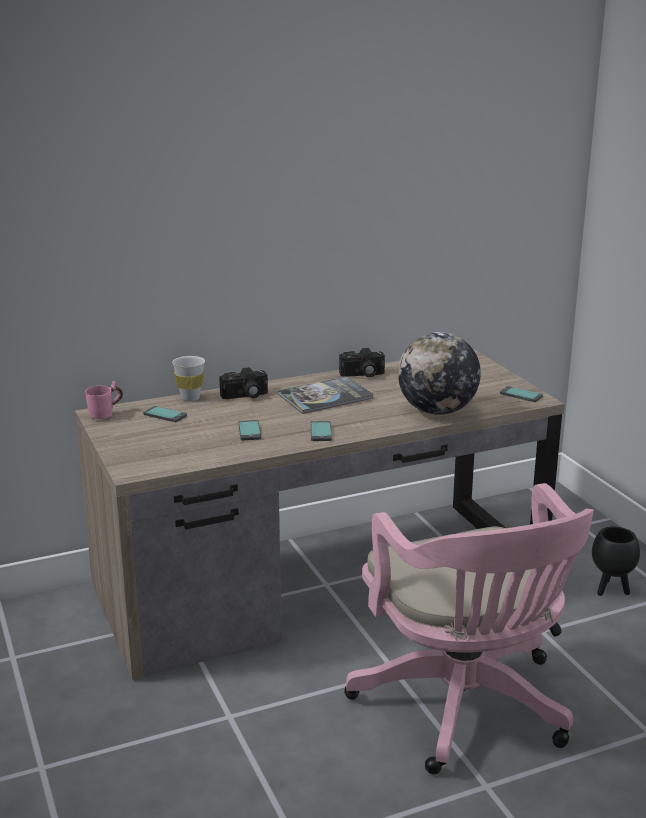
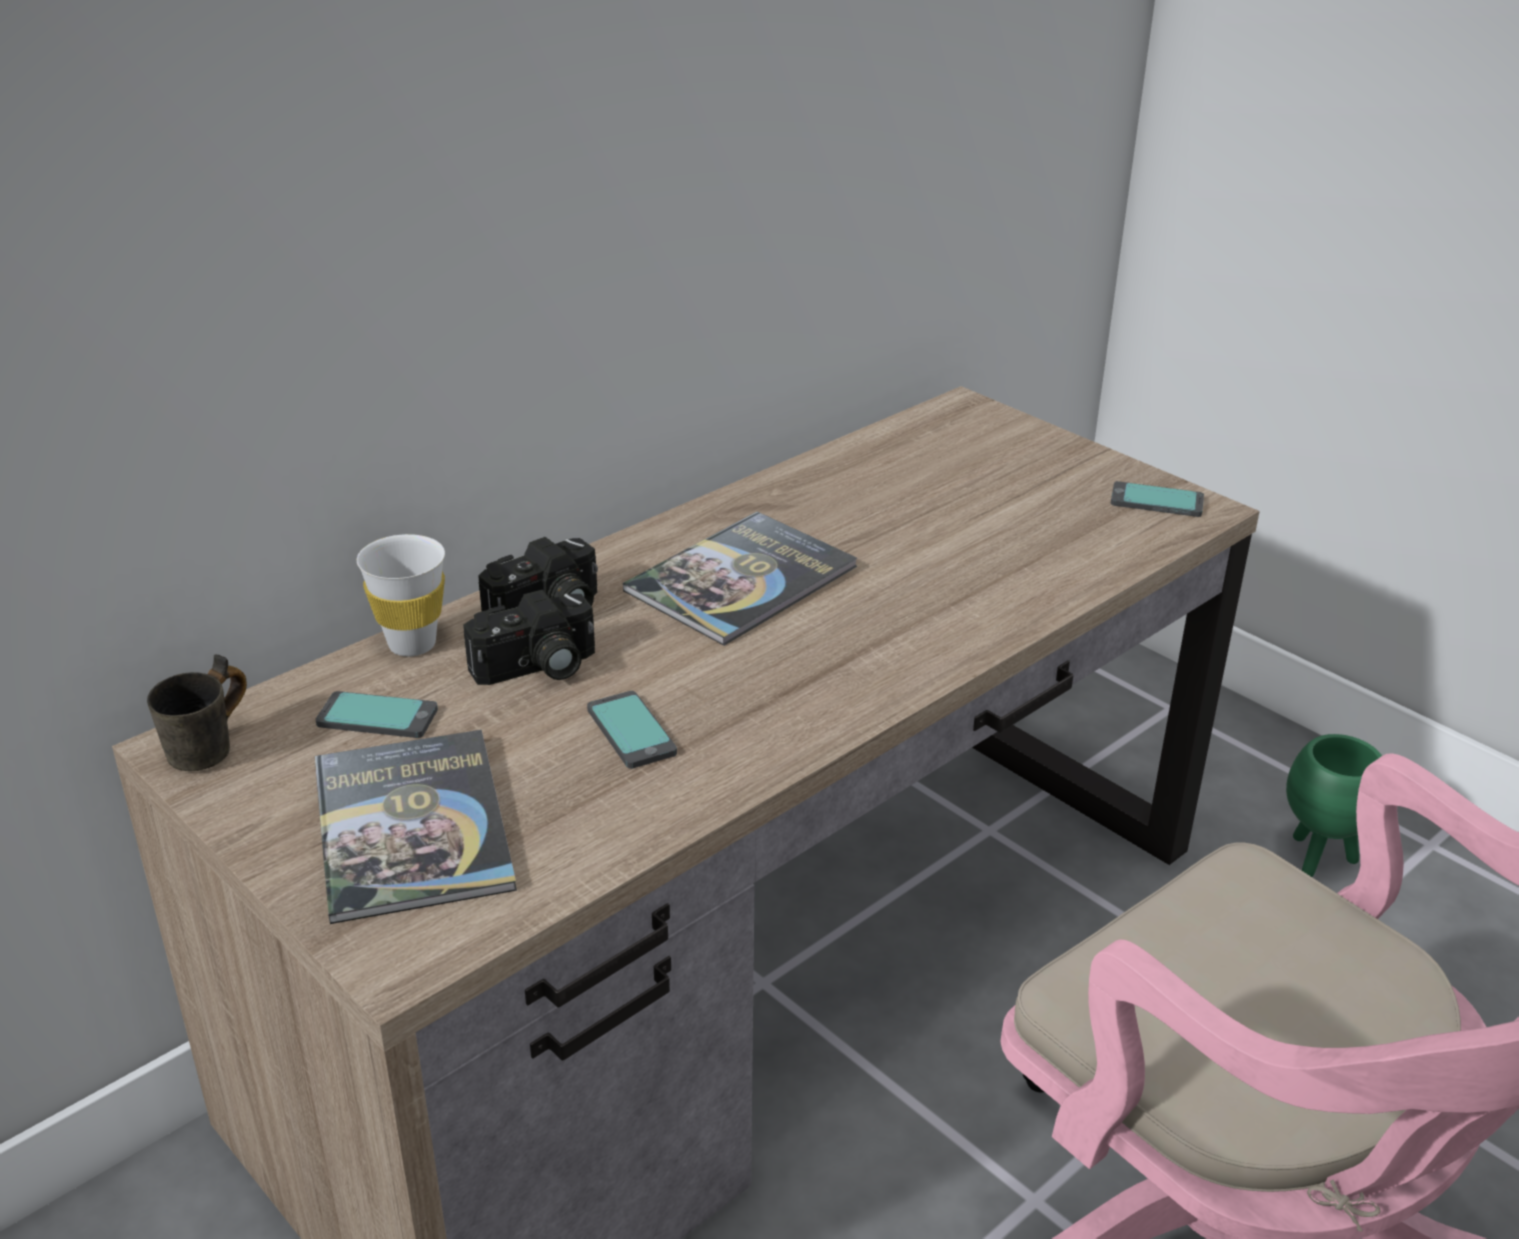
camera: 20 degrees left, 10 degrees up
(106, 416) = (216, 750): pink mug -> grey mug
(157, 443) = (412, 826): none -> book
(321, 432) = (808, 699): phone -> none
(362, 375) = (780, 497): camera -> camera (537, 669)
(437, 411) = (1022, 581): globe -> none
(610, 590) = (1317, 858): black planter -> green planter

